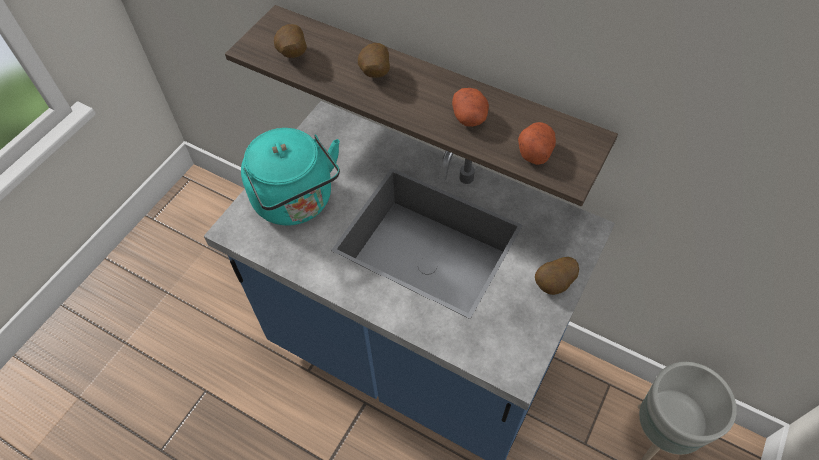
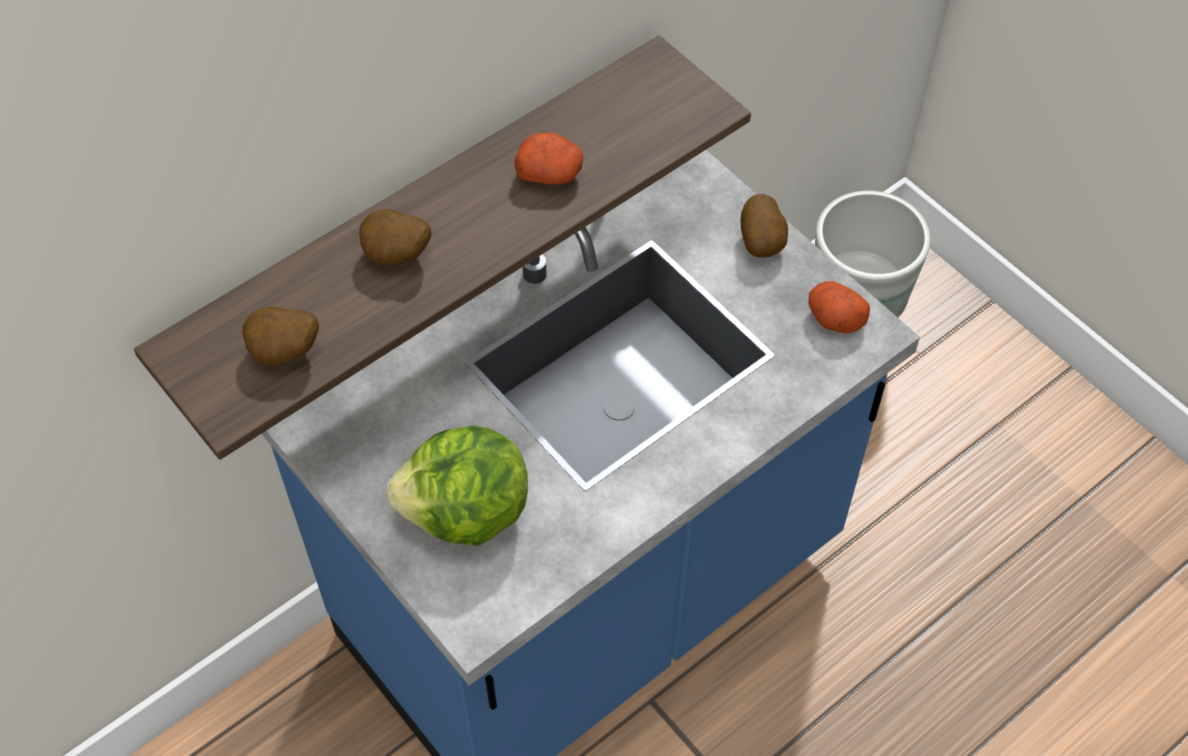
camera: 70 degrees left, 0 degrees up
(297, 202) = (466, 513): turquoise kettle -> lettuce
(534, 151) = (647, 127): potato -> potato (834, 318)

